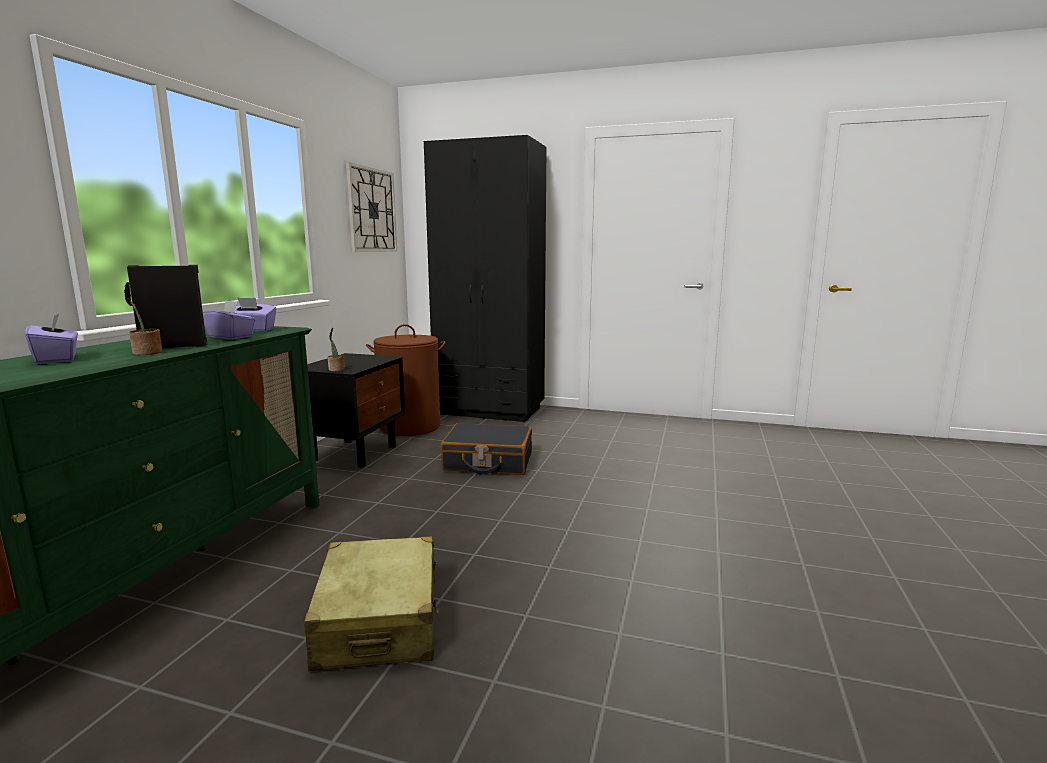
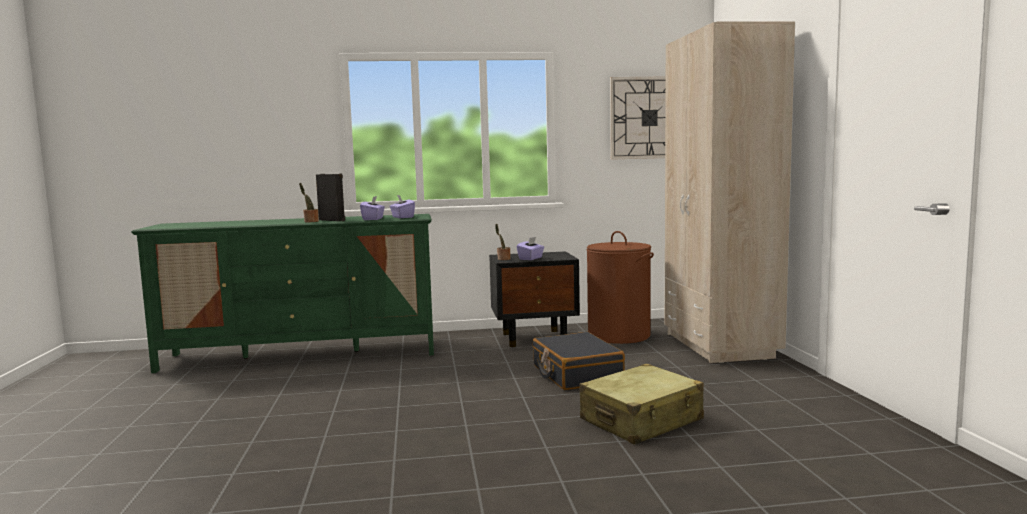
camera: 65 degrees right, 5 degrees down
(57, 359) = (286, 220): purple tissue box -> purple tissue box (531, 258)
(379, 621) = (301, 404): beige suitcase -> beige suitcase (641, 420)
(491, 411) = (720, 346): black wardrobe -> beige wardrobe

